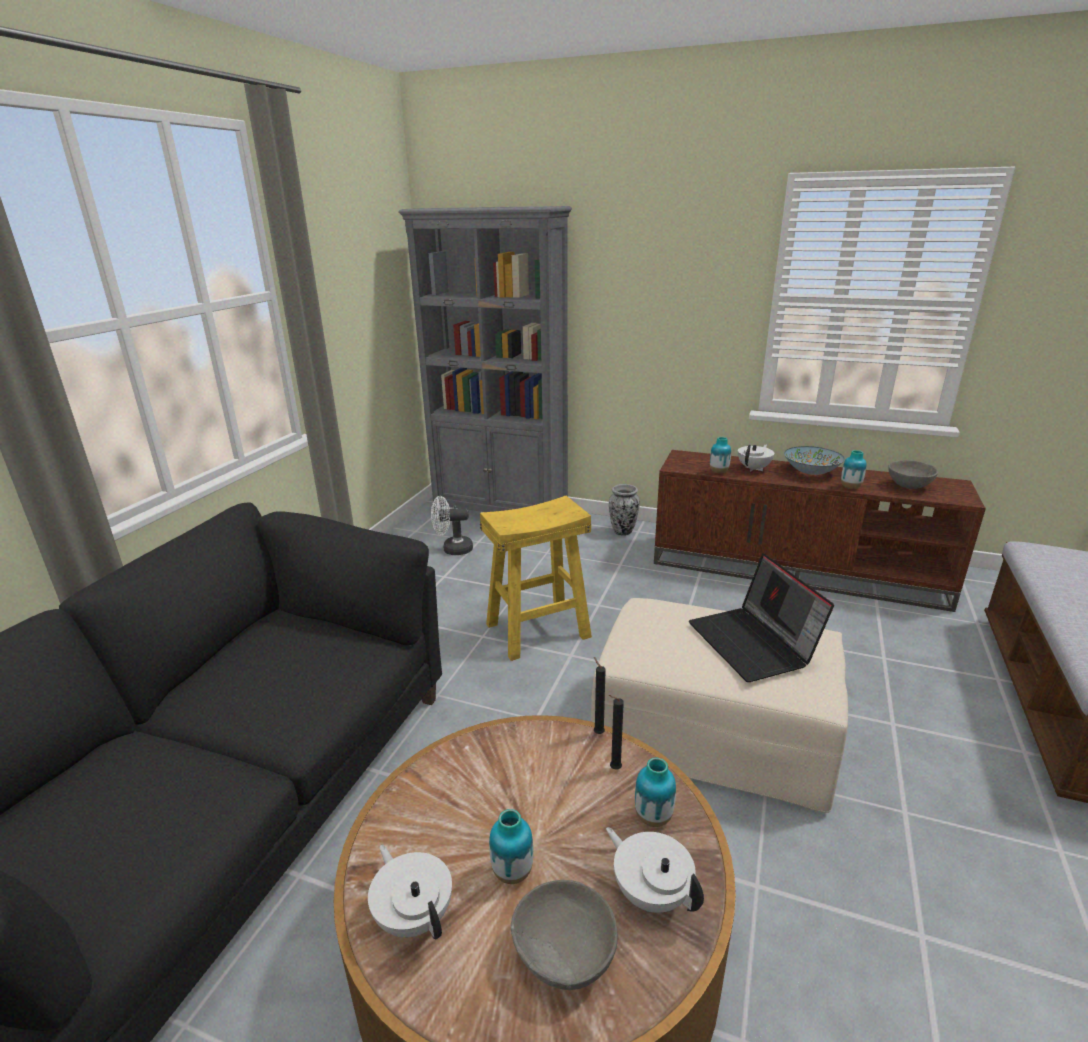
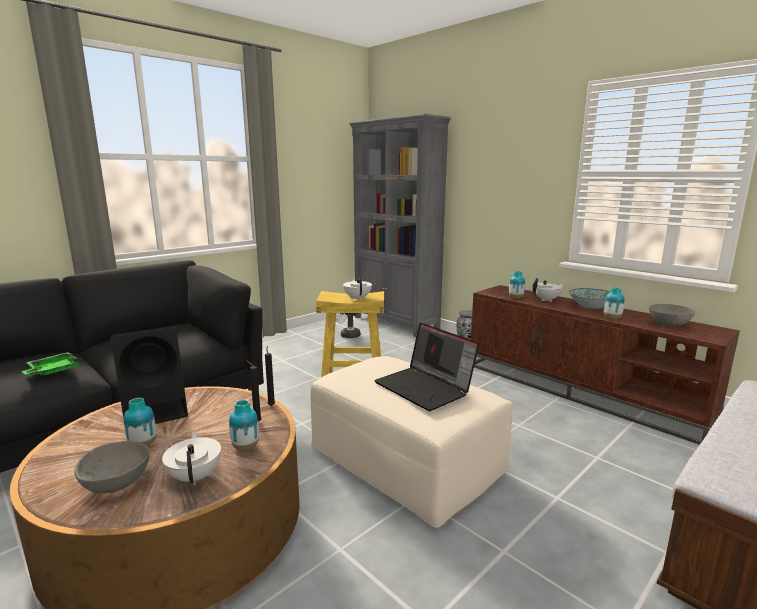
camera: 25 degrees right, 10 degrees down
(183, 791) = (53, 371): none -> green tray
(414, 915) = (78, 445): white teapot -> white teapot (357, 298)
(451, 802) = (157, 410): none -> black speaker
(754, 644) = (425, 388): laptop -> laptop turned 45 degrees counterclockwise

